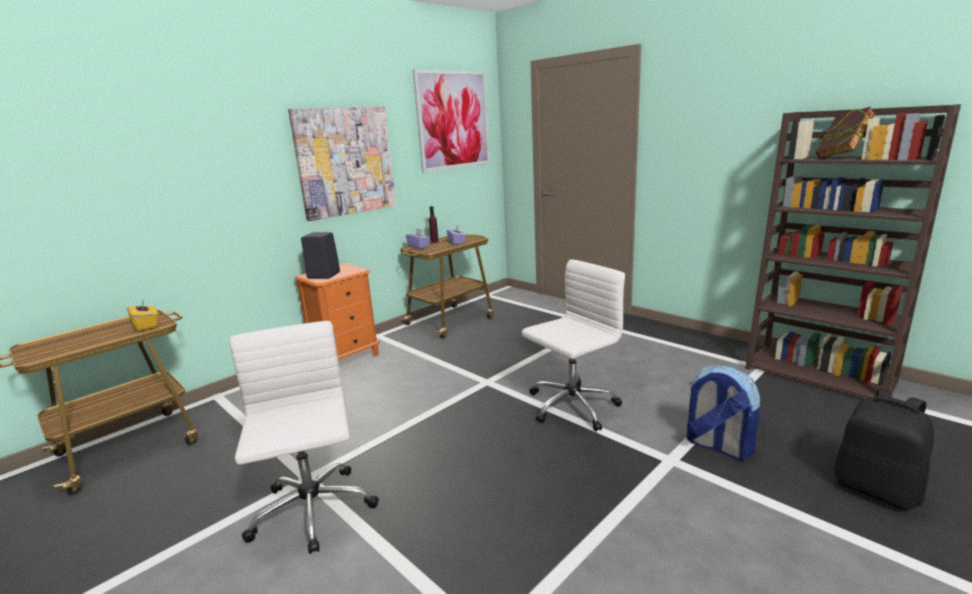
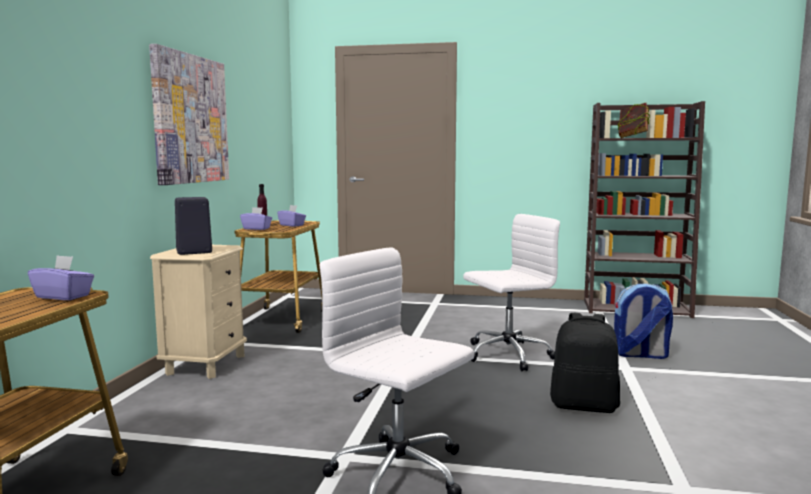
camera: 35 degrees left, 10 degrees down
(146, 325) = (63, 296): yellow tissue box -> purple tissue box
(347, 358) = (206, 364): orange nightstand -> beige nightstand
(453, 120) = (264, 95): picture -> none
(571, 406) = (506, 355): white office chair -> white office chair turned 45 degrees clockwise
(876, 489) = (748, 354): black backpack -> black backpack (584, 405)

